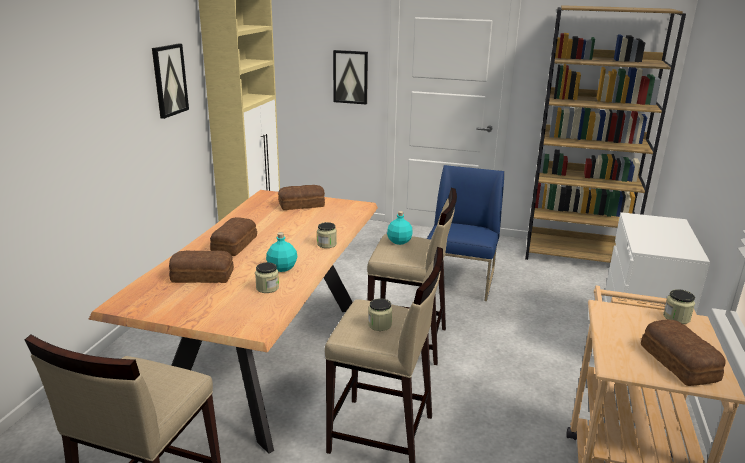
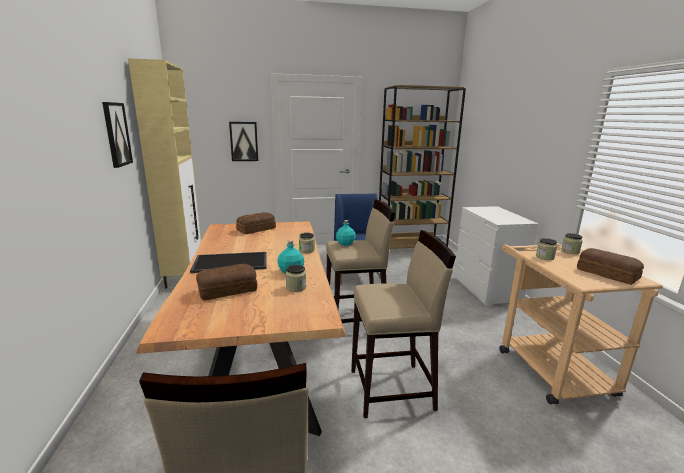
camera: 25 degrees left, 5 degrees down
(233, 245) = (230, 263): bread -> tray
(379, 325) = (396, 297): jar -> jar (544, 257)

